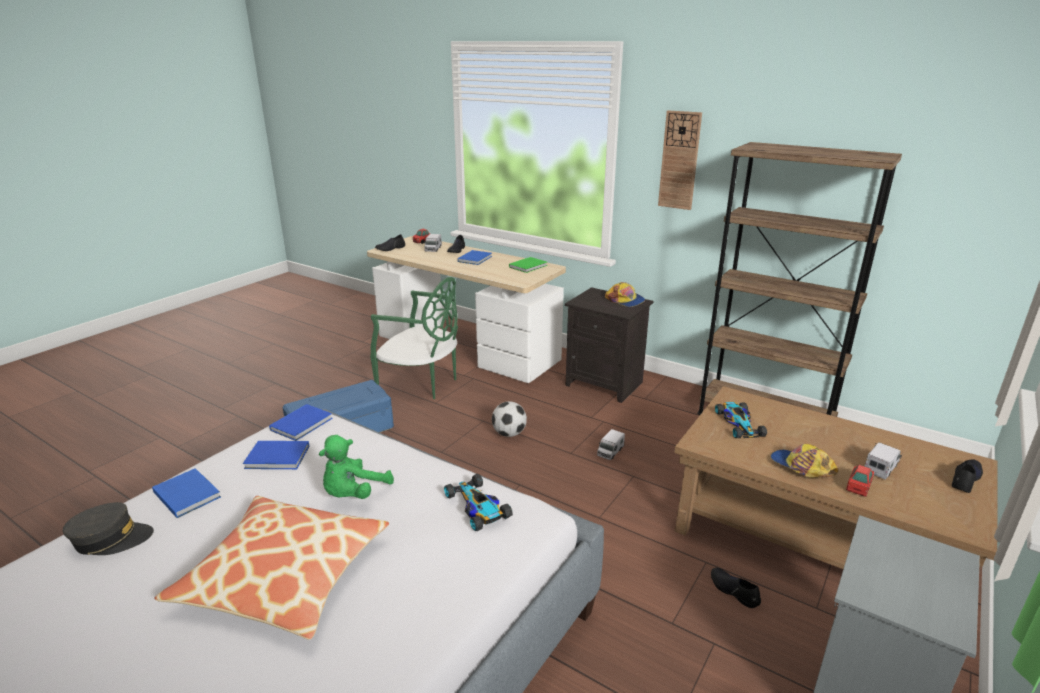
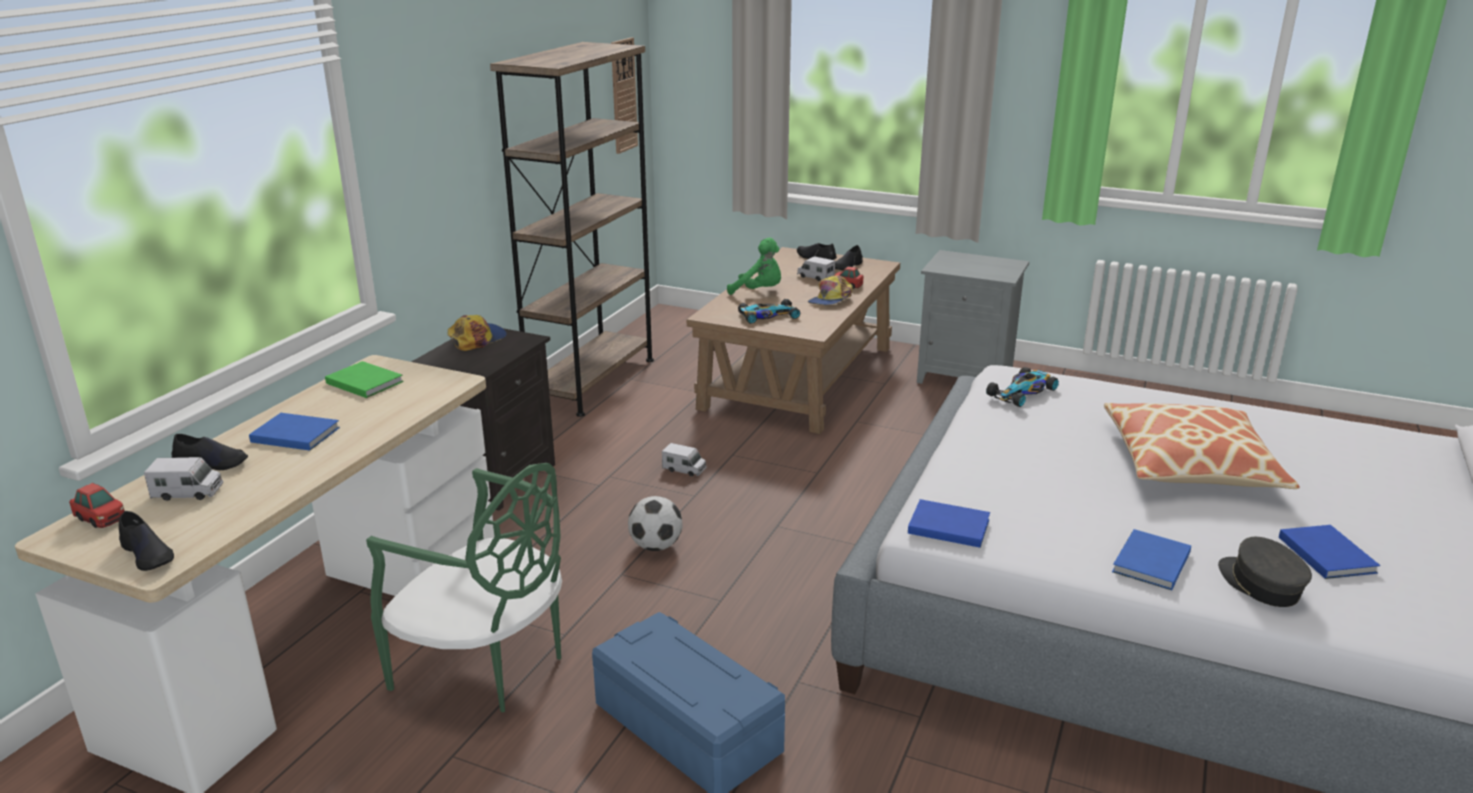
camera: 100 degrees left, 0 degrees up
(278, 458) = (1032, 521): blue book -> blue book (1326, 553)
(353, 494) = (1053, 458): green plush toy -> green plush toy (759, 292)
(421, 384) = (486, 666): green chair -> green chair turned 105 degrees clockwise
(679, 160) = (424, 115): wall clock -> wall clock (623, 95)
(733, 591) = (886, 411): black shoe -> black shoe (846, 266)

